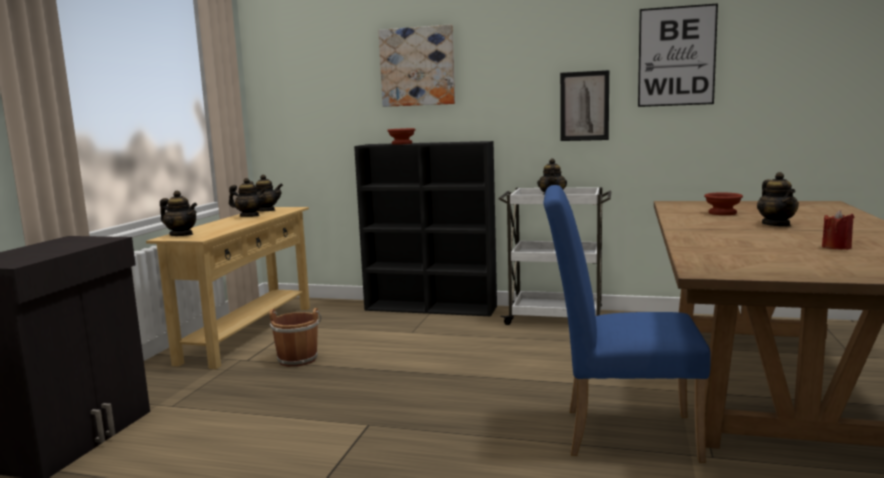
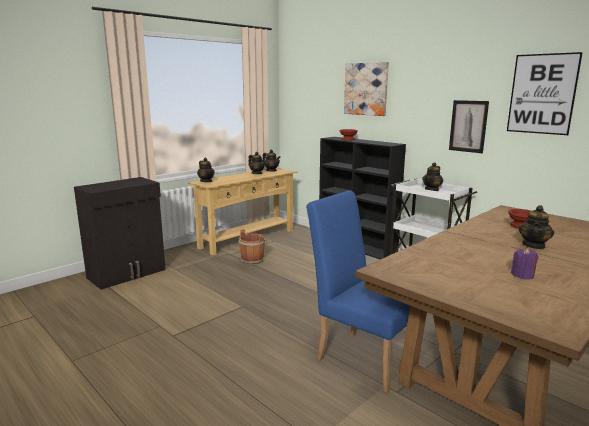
camera: 30 degrees right, 5 degrees up
(836, 247) = (522, 275): red candle -> purple candle

